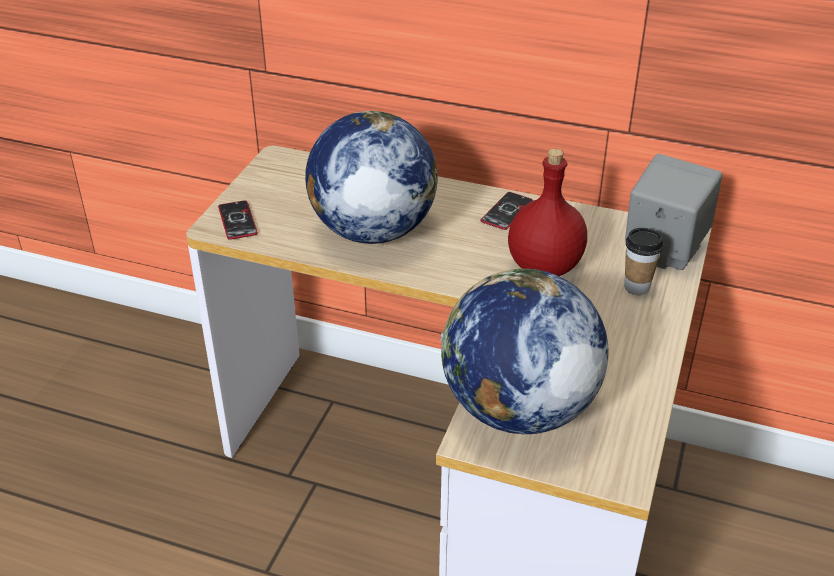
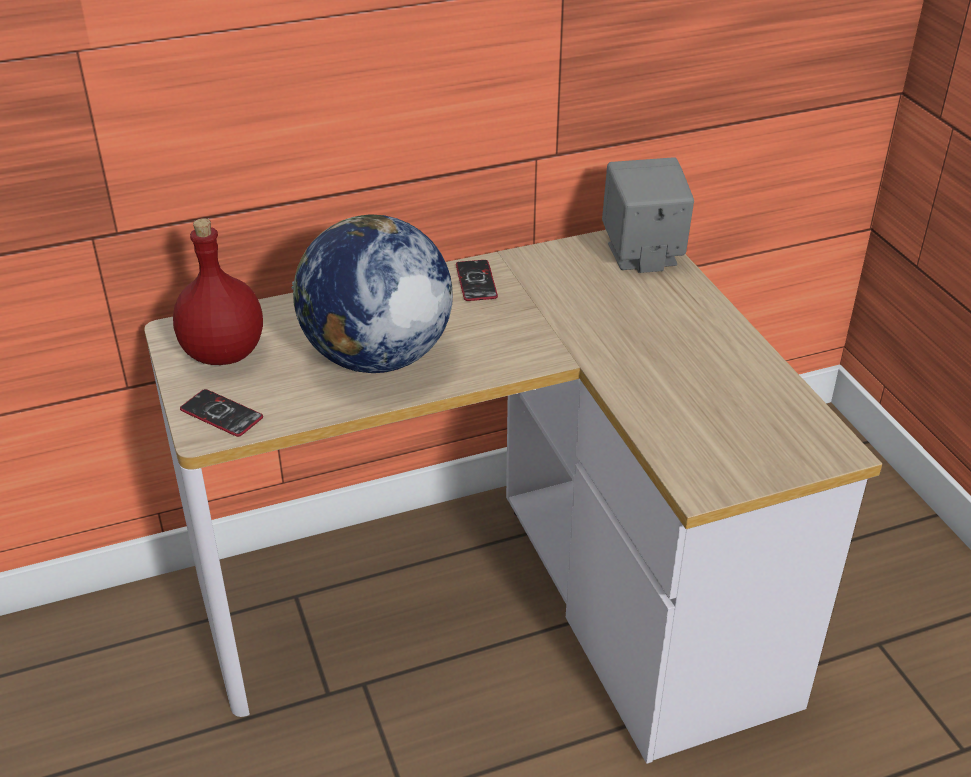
camera: 40 degrees left, 0 degrees up
(517, 409) = (701, 444): globe -> none
(543, 267) = (569, 315): red bottle -> red bottle (223, 354)
(636, 287) = (661, 296): cup -> none

